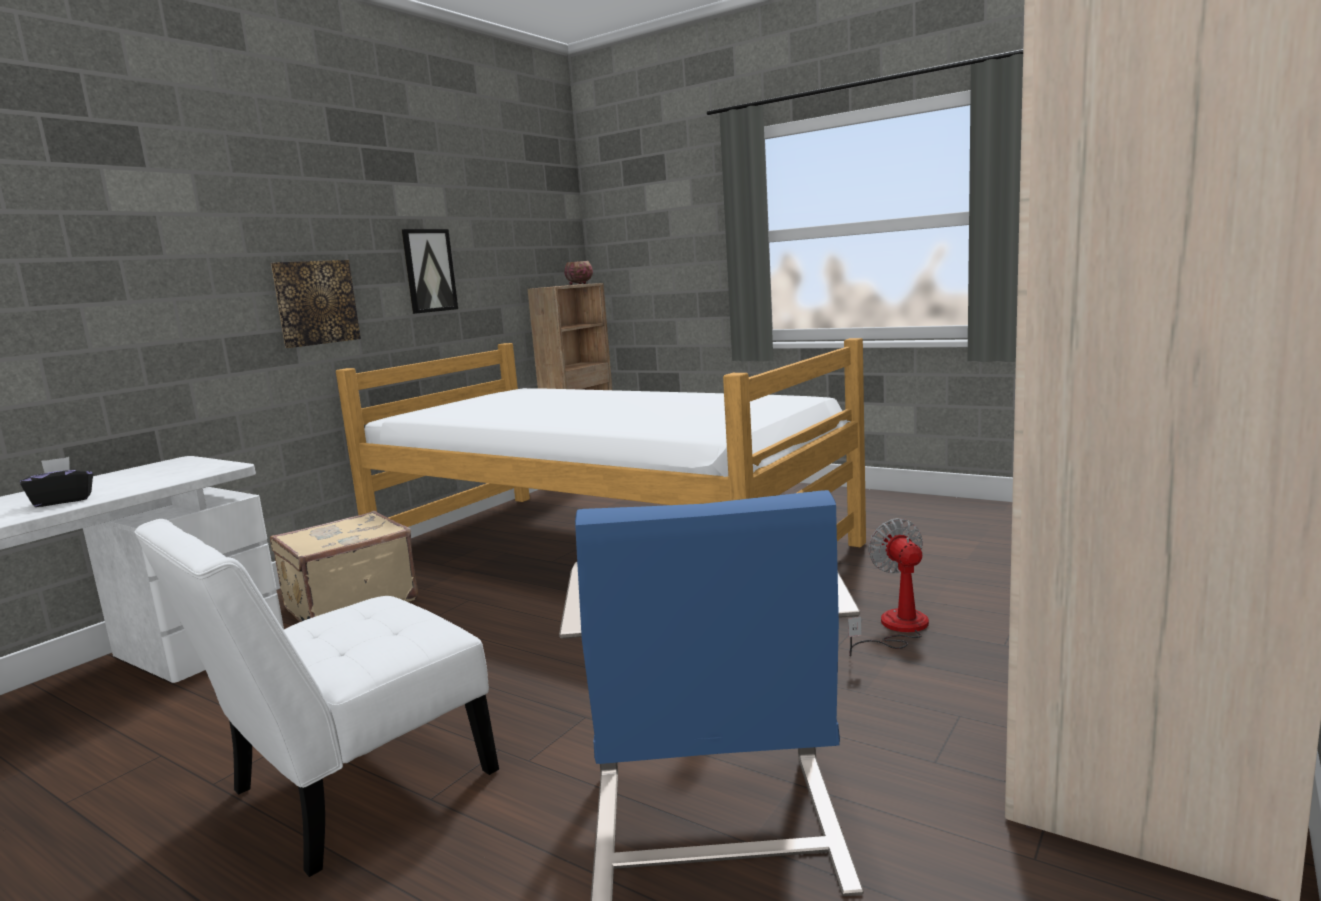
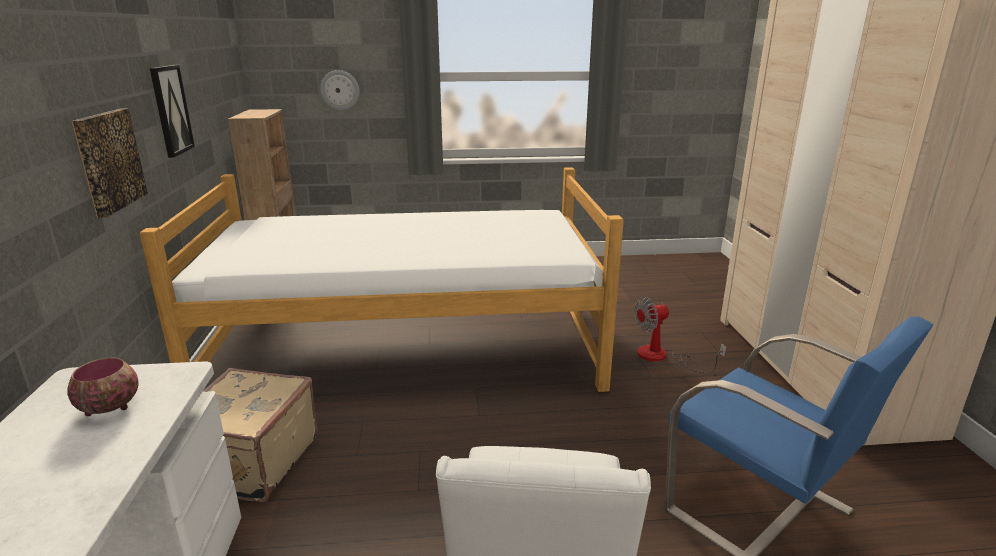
camera: 40 degrees left, 10 degrees up
(63, 501) = (78, 475): black tissue box -> none
(579, 284) = (260, 110): bowl -> bowl (109, 407)
(669, 260) = (340, 90): none -> wall clock
(896, 629) = (662, 357): fan -> fan turned 60 degrees counterclockwise

